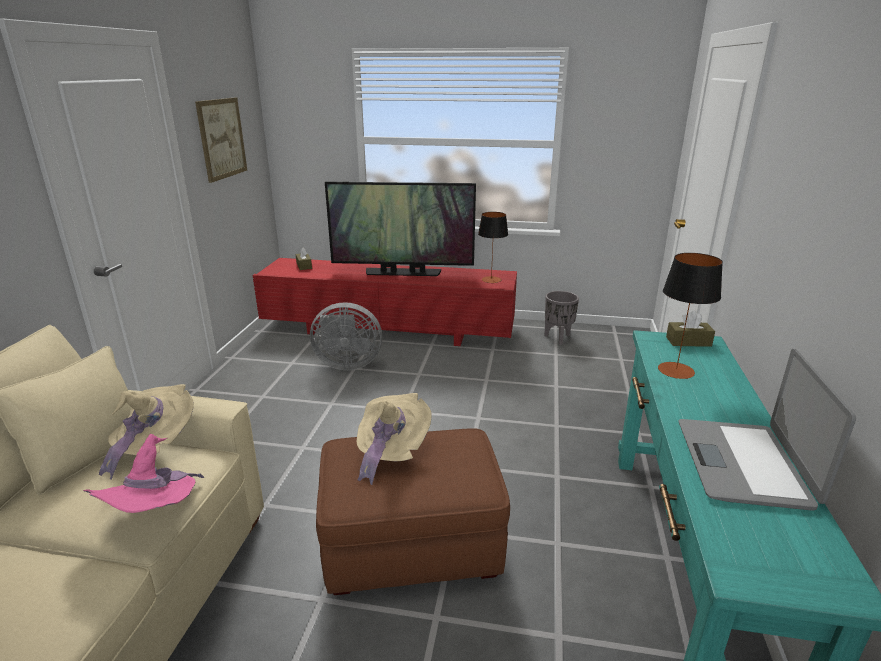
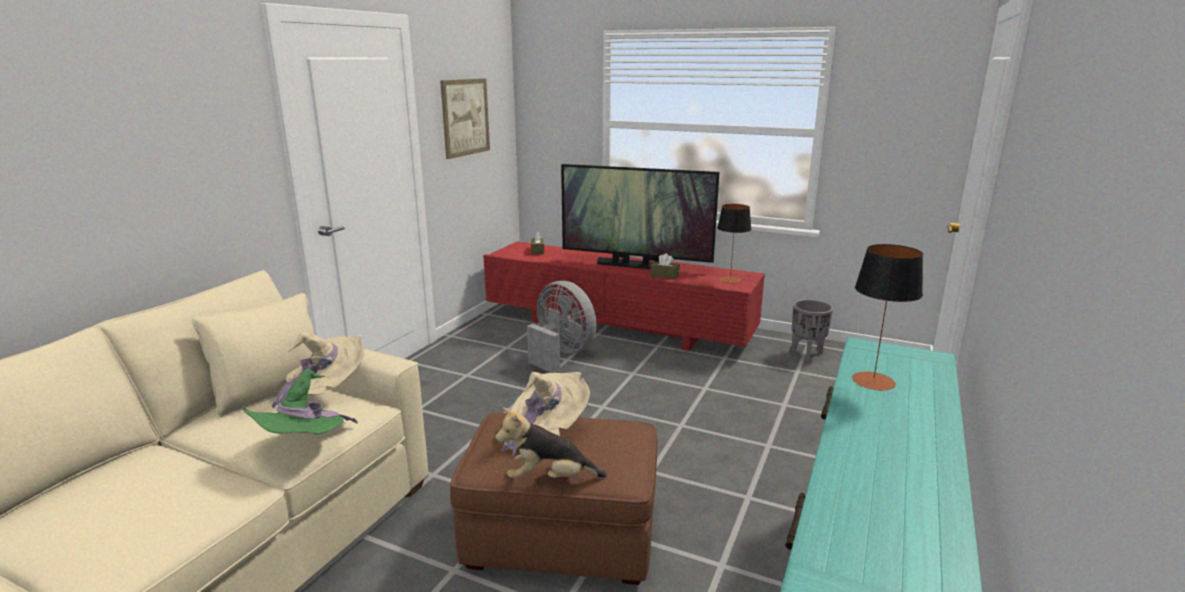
camera: 15 degrees right, 5 degrees down
(155, 515) = (304, 447): pink hat -> green hat
(347, 364) = (561, 354): grey fan -> grey fan turned 150 degrees counterclockwise
(415, 501) = (549, 479): none -> plush toy
(688, 341) = (908, 354): brown tissue box -> brown tissue box (664, 275)
(744, 463) = (897, 481): laptop -> none

